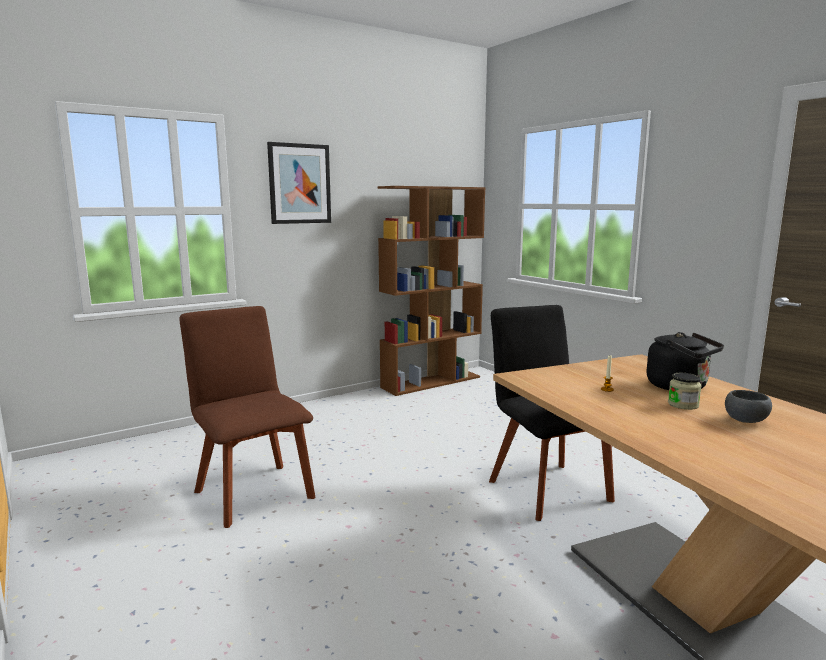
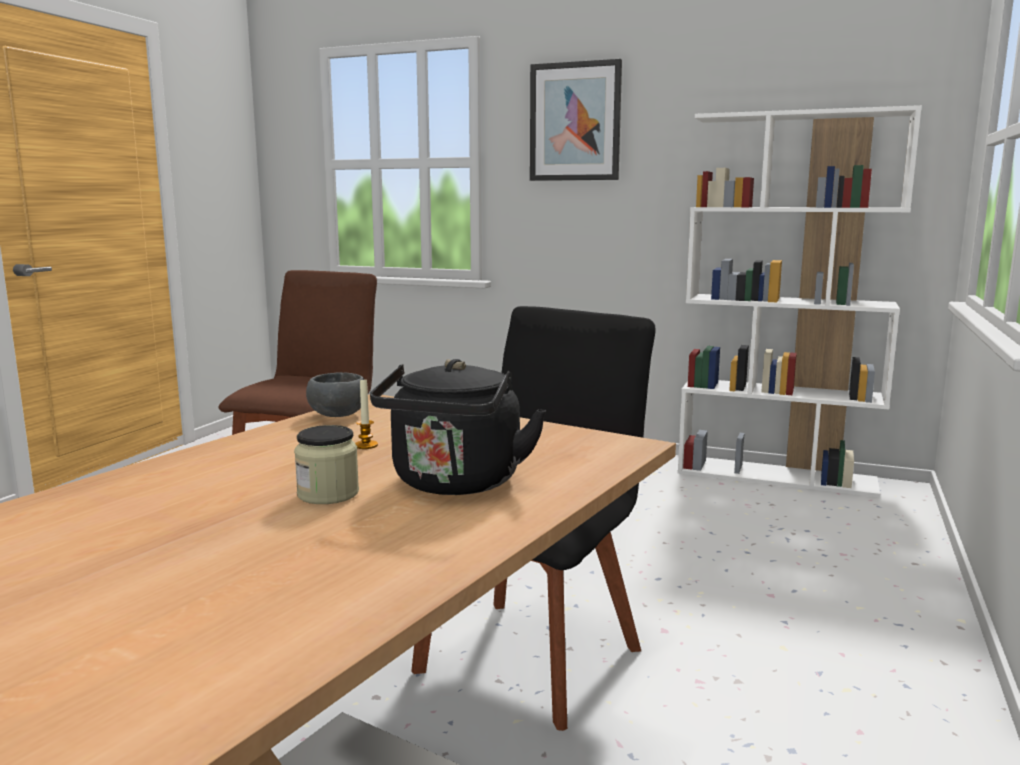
camera: 55 degrees right, 0 degrees up
(431, 382) = (777, 476): brown bookcase -> white bookcase
(746, 420) = (269, 544): grey bowl -> grey bowl (339, 416)

